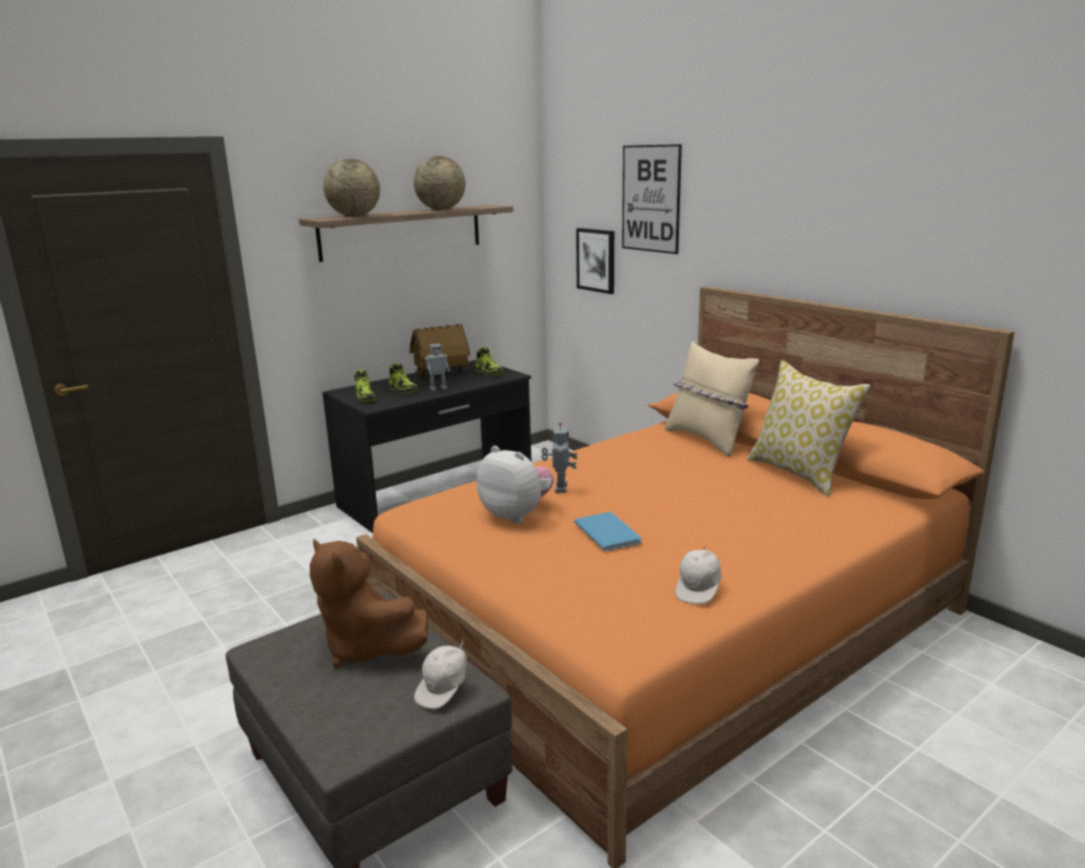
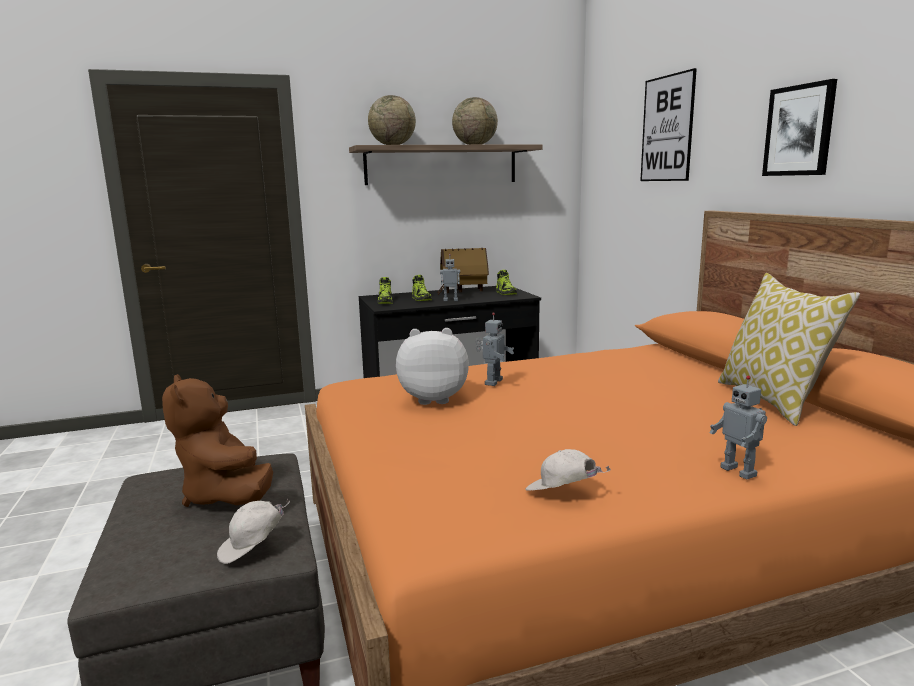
camera: 20 degrees right, 5 degrees down
(516, 515) = (433, 398): plush toy -> plush toy turned 60 degrees counterclockwise
(596, 260) = (619, 196): picture -> picture (799, 130)
(608, 531) = (509, 424): blue book -> none
(699, 590) = (562, 494): white cap -> white cap turned 75 degrees clockwise
(707, 440) = (685, 361): beige pillow -> none
(812, 545) = (739, 471): none -> toy robot

